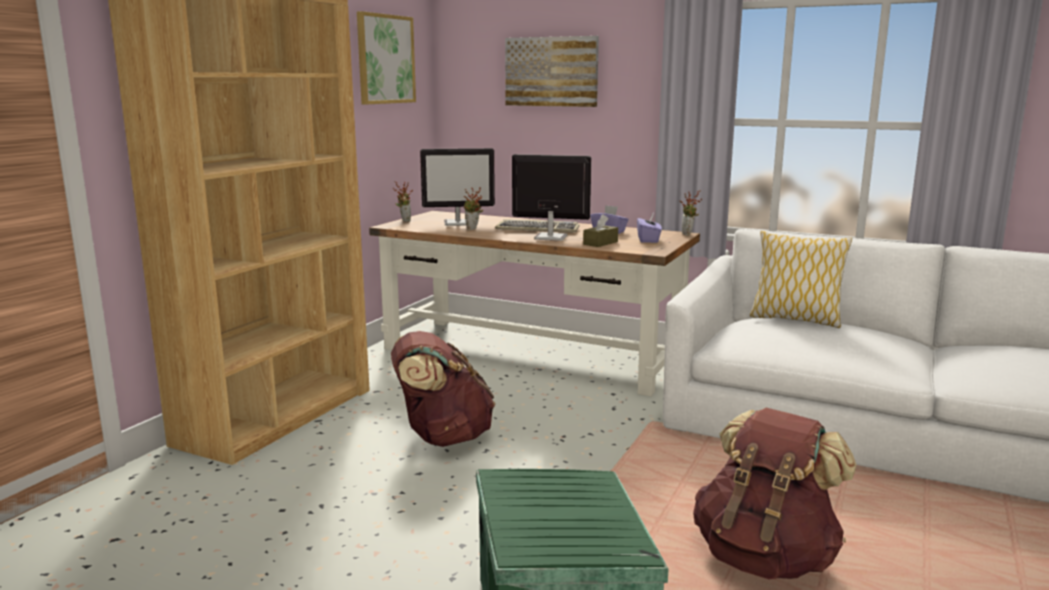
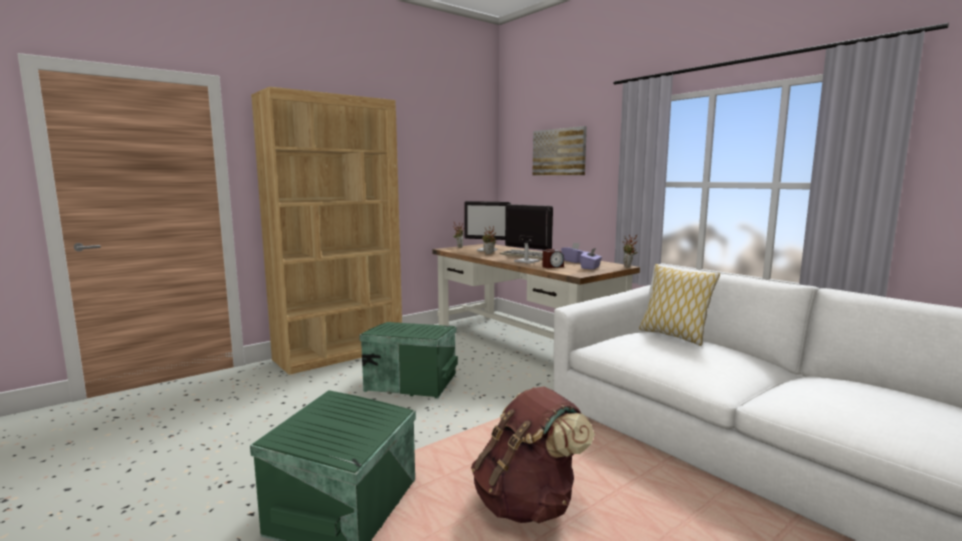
camera: 25 degrees right, 5 degrees down
(385, 59) = (455, 146): picture -> none
(442, 437) = (411, 381): brown backpack -> green storage box
(600, 243) = (552, 267): brown tissue box -> alarm clock

